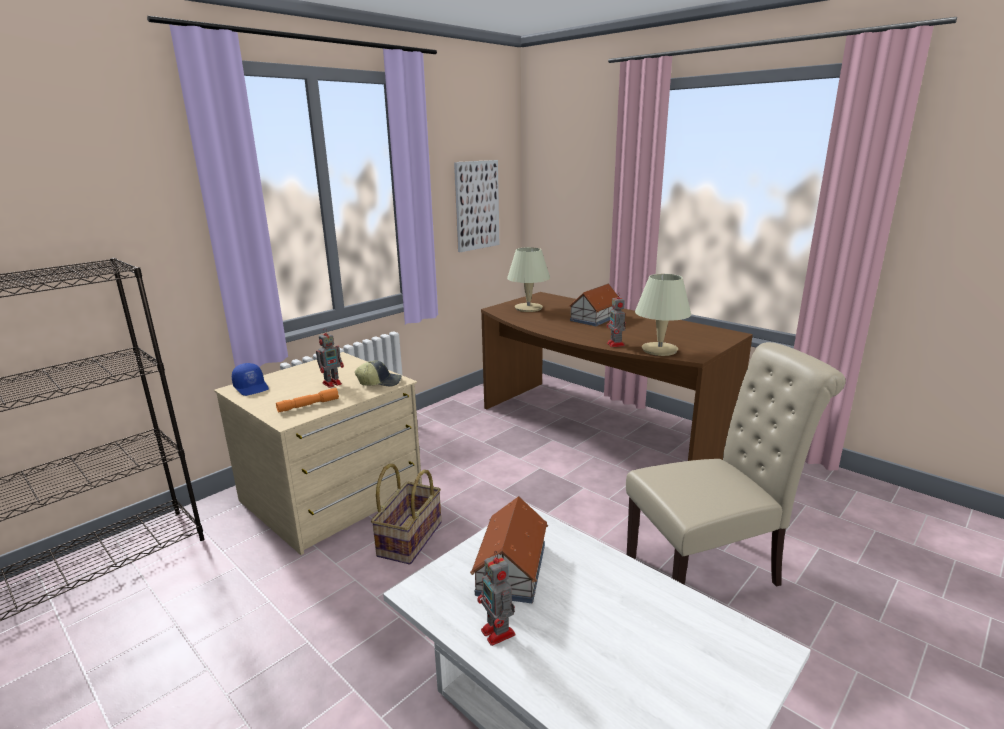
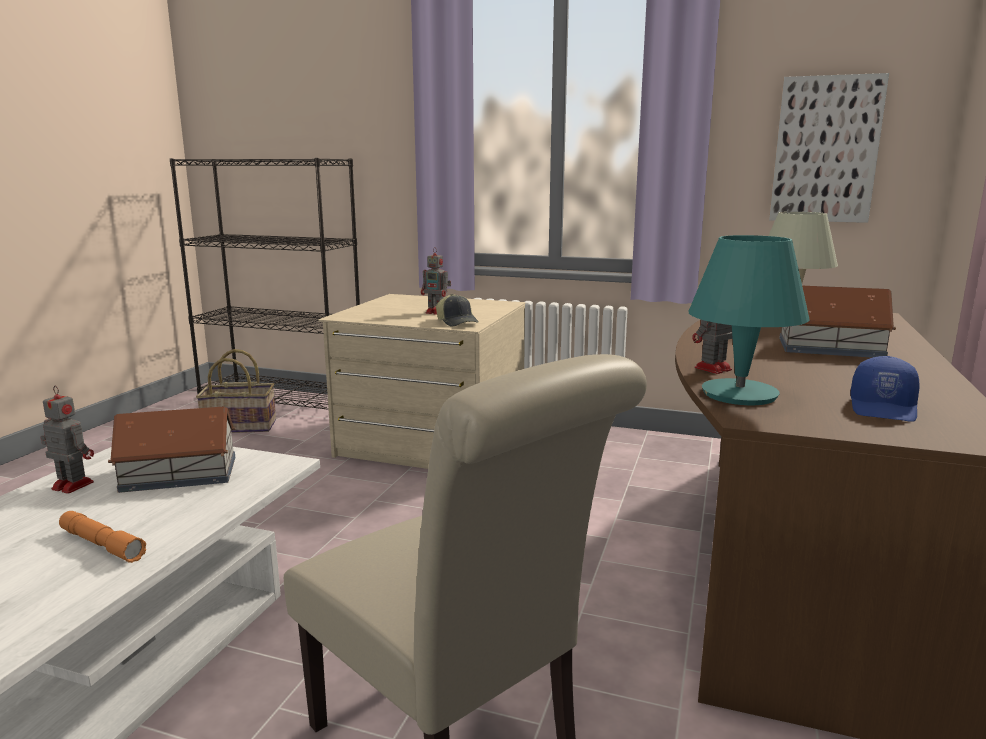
camera: 65 degrees right, 5 degrees down
(252, 388) = (401, 299): blue cap -> blue cap (884, 408)
(308, 405) = (377, 315): orange flashlight -> orange flashlight (102, 545)
(409, 538) = (385, 495): basket -> basket (240, 426)
(499, 633) = (71, 485): toy robot -> toy robot turned 75 degrees clockwise
(659, 350) = (738, 394): beige table lamp -> turquoise table lamp

